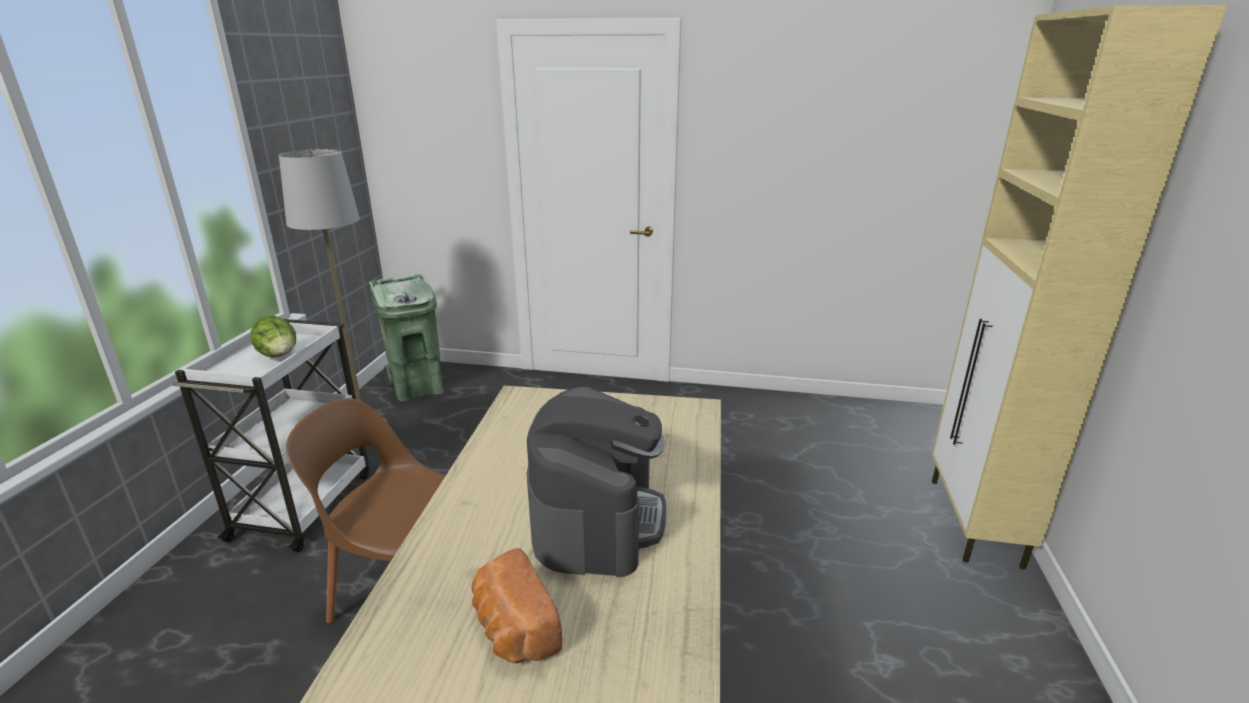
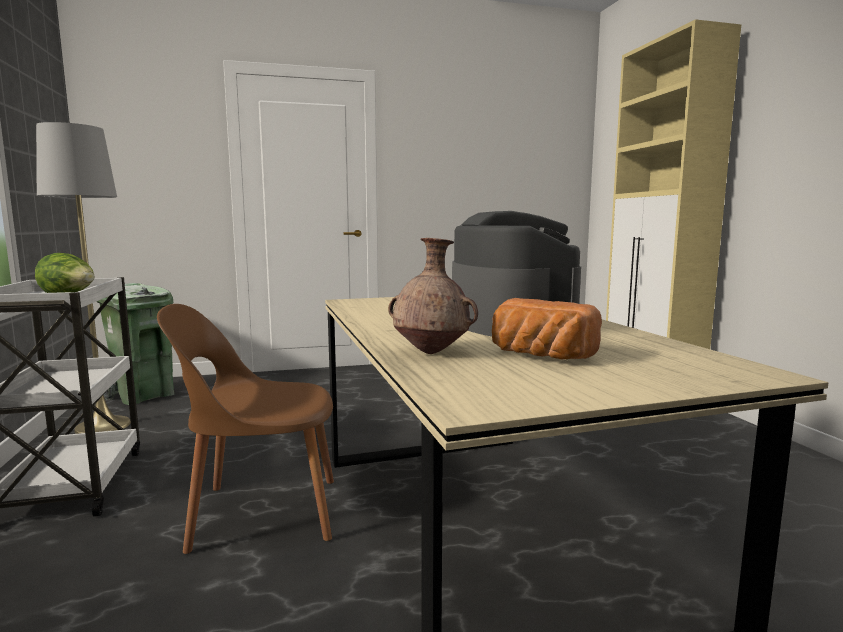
camera: 25 degrees left, 15 degrees down
(433, 581) = (432, 352): none -> brown vase

